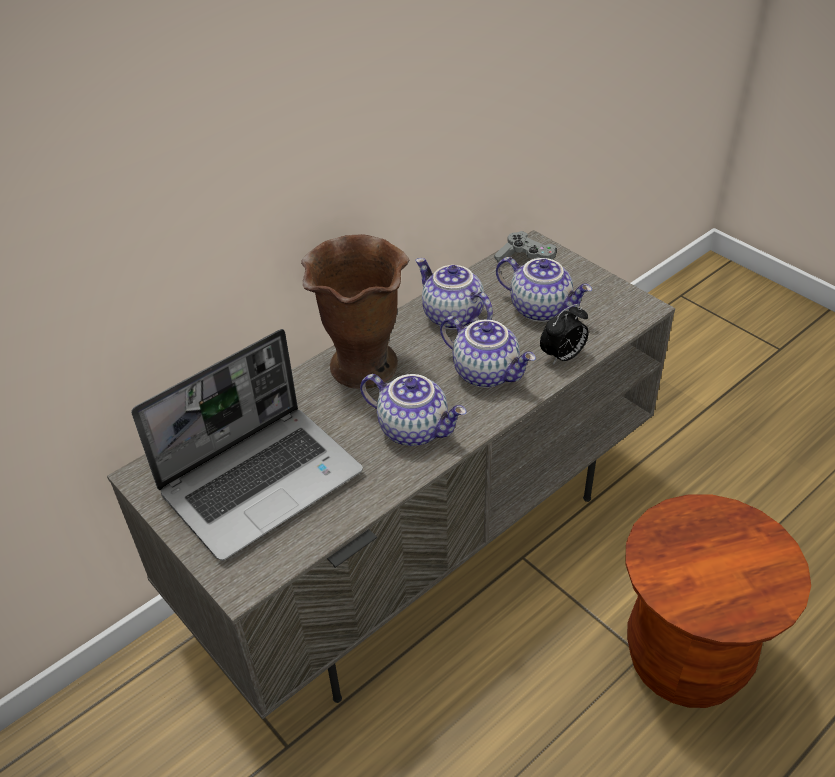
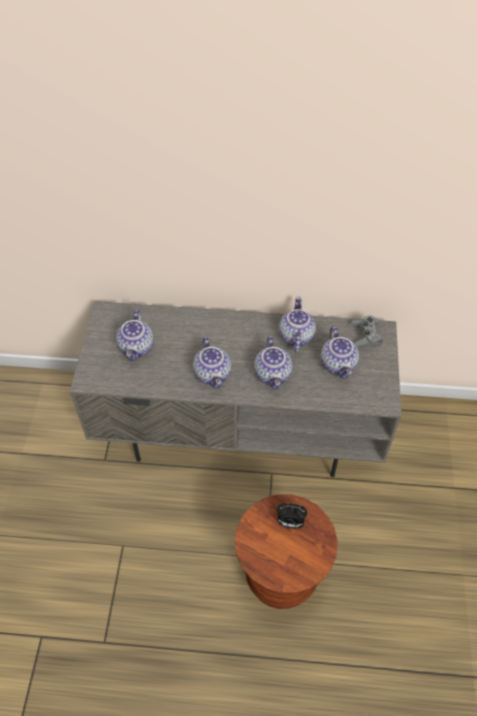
camera: 45 degrees right, 10 degrees up
(262, 480) = (137, 348): laptop -> teapot
(363, 366) = (230, 330): brown vase -> none
(562, 357) = (314, 395): alarm clock -> alarm clock (290, 522)

